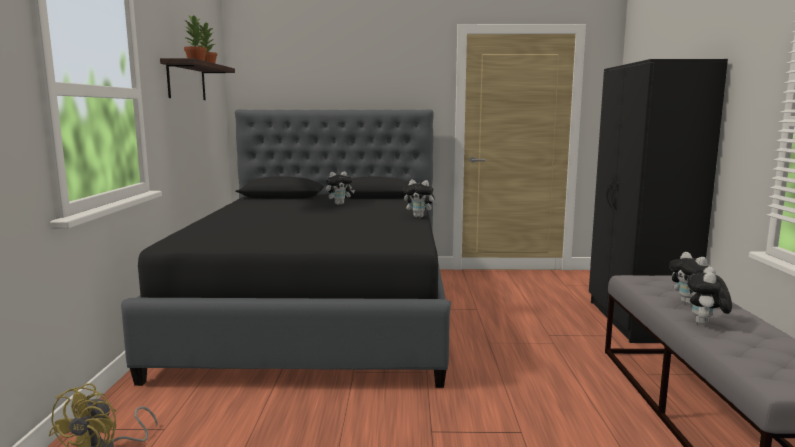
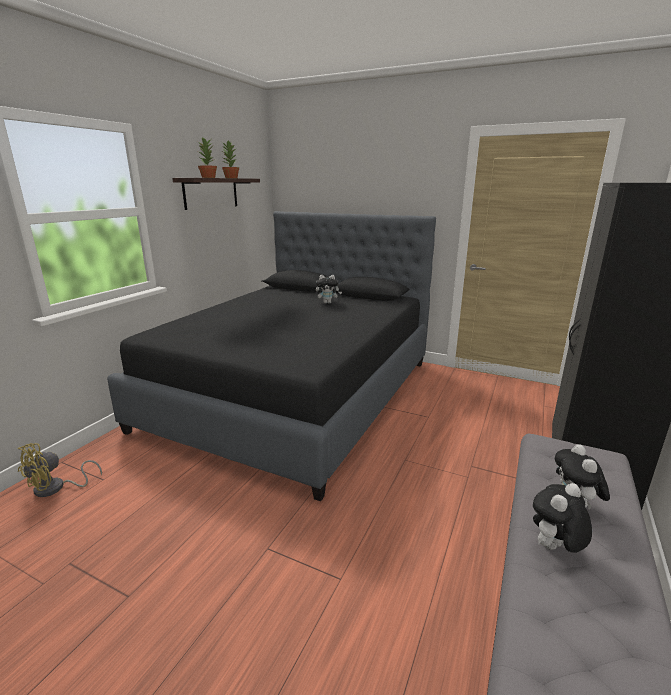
camera: 25 degrees right, 10 degrees up
(420, 216) = (370, 329): plush toy -> none

